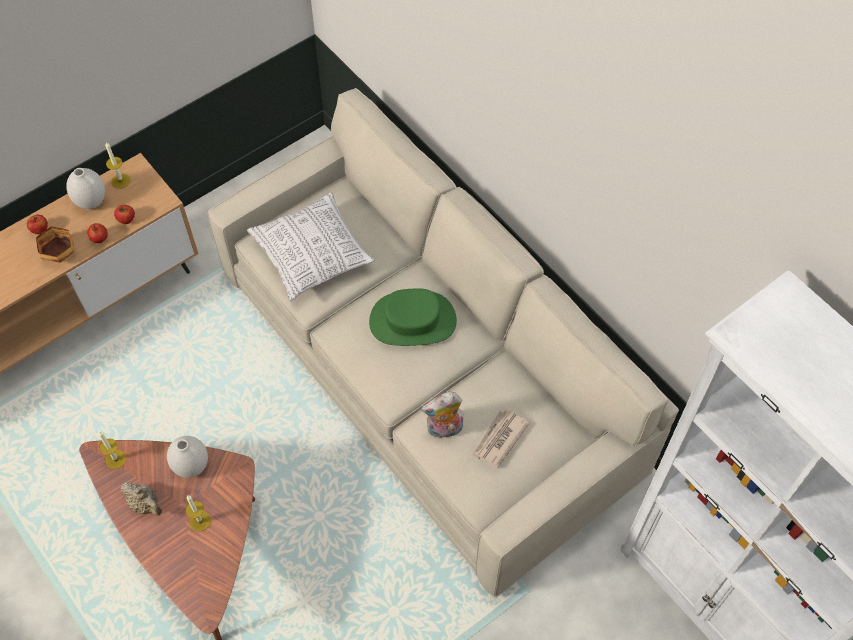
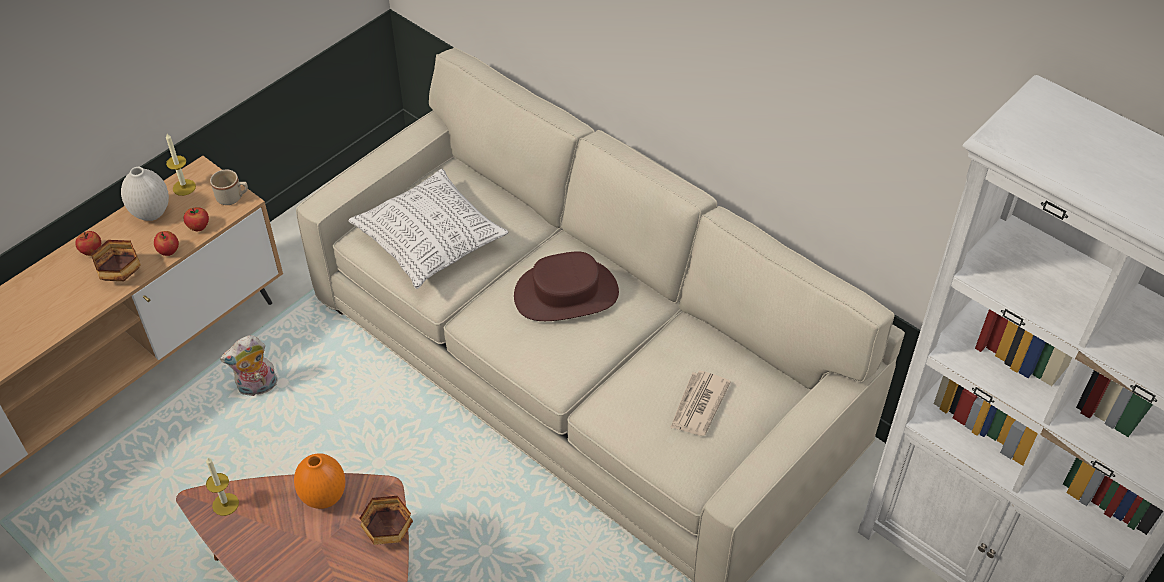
camera: 10 degrees left, 10 degrees down
(146, 504) = (273, 550): beige teapot -> none
(158, 196) = (233, 198): none -> beige mug
(192, 466) = (325, 497): white vase -> orange vase
(200, 521) = (346, 558): candle -> none
(236, 505) = (389, 533): none -> bowl
(412, 321) = (566, 294): green hat -> brown hat
(444, 429) = (630, 404): plush toy -> plush toy (257, 388)

